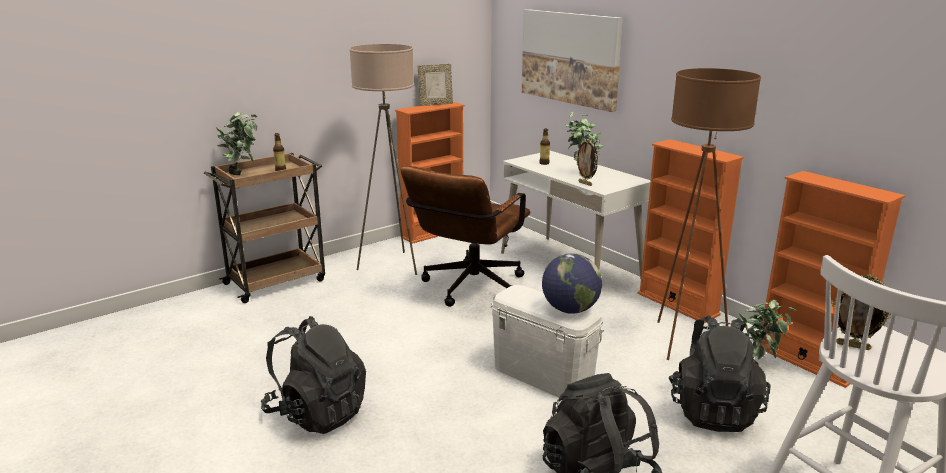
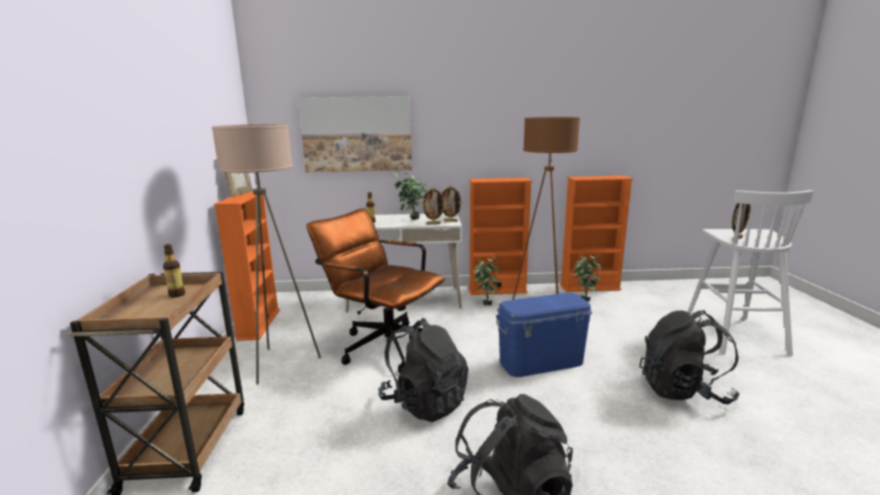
camera: 55 degrees left, 5 degrees down
(243, 173) = (130, 315): potted plant -> potted plant (485, 303)
(468, 289) = (382, 344): brown office chair -> brown office chair turned 150 degrees clockwise
(543, 375) = (541, 362): white storage box -> blue storage box
(570, 310) = (561, 298): globe -> none
(610, 187) = (451, 221): none -> picture frame
(713, 411) = (622, 327): black backpack -> black backpack (424, 403)

